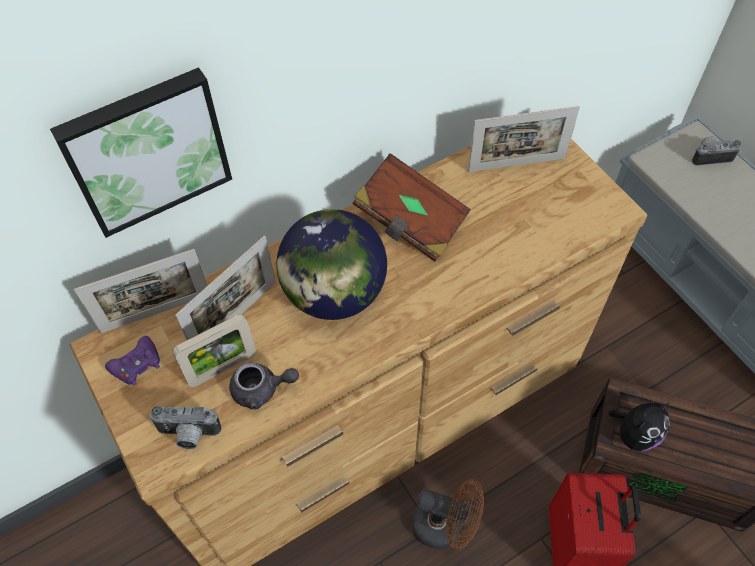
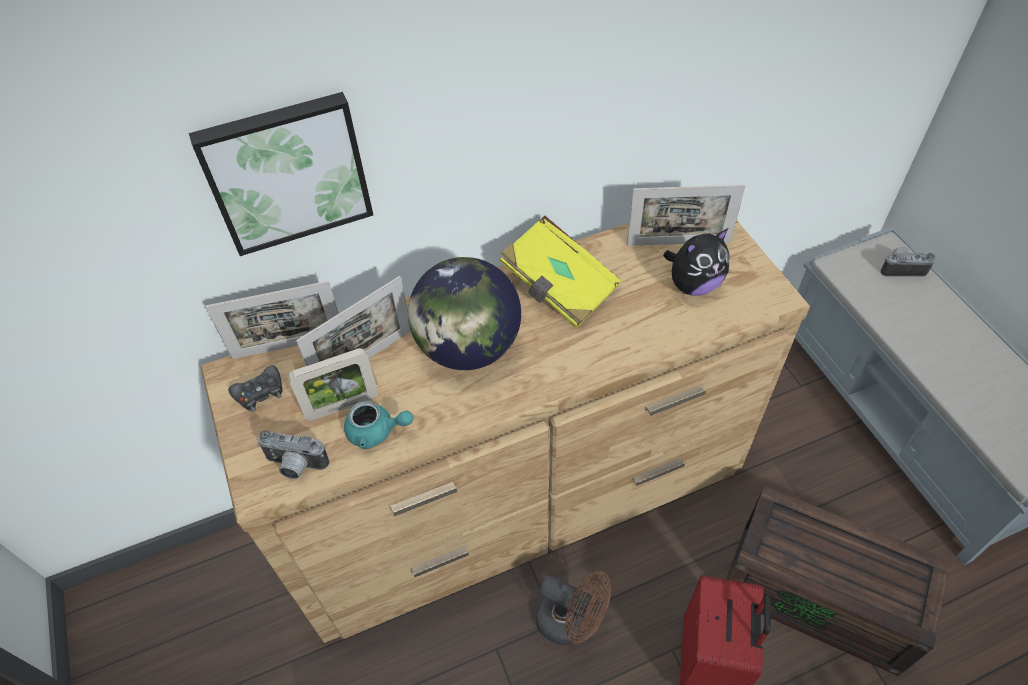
camera: 10 degrees right, 5 degrees down
(137, 364) = (260, 392): purple game controller -> black game controller
(261, 390) = (377, 432): grey teapot -> turquoise teapot
(410, 221) = (559, 287): brown book -> yellow book
(635, 434) = (784, 548): plush toy -> plush toy (693, 284)

